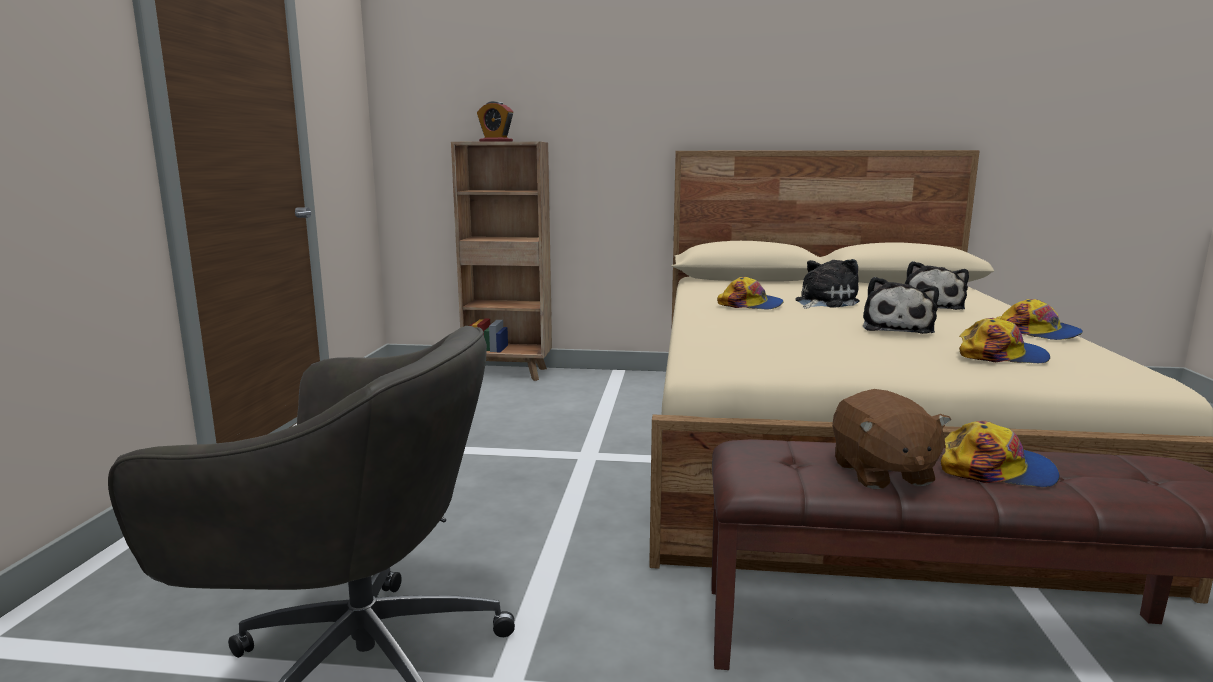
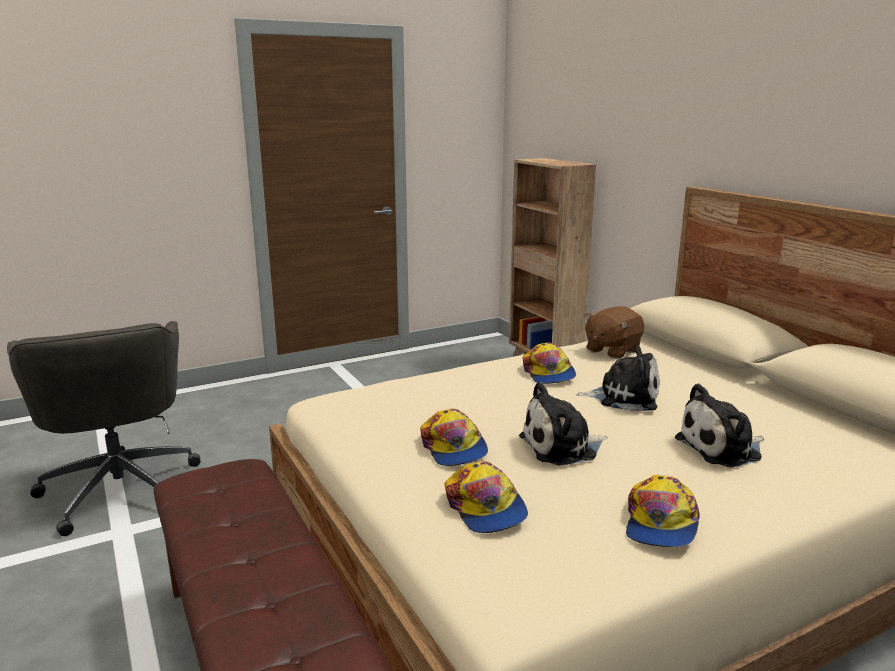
camera: 55 degrees right, 5 degrees up
(496, 141) = (552, 161): alarm clock -> none
(881, 473) = (217, 521): brown plush toy -> brown plush toy (612, 350)
(996, 470) = (257, 569): cap -> cap (454, 448)

